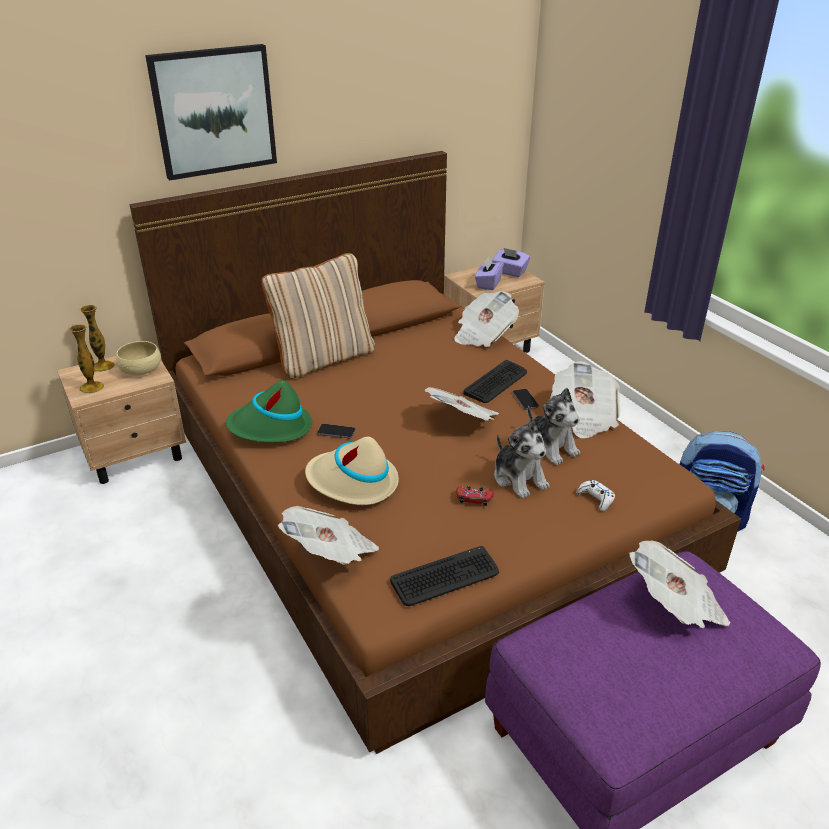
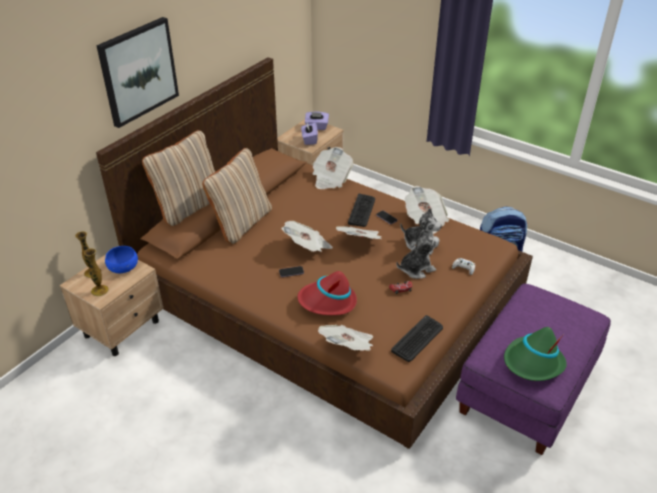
camera: 25 degrees left, 5 degrees up
(140, 369) = (123, 267): beige bowl -> blue bowl
(261, 318) = (189, 206): none -> beige pillow
(271, 428) = (247, 282): green hat -> green hat (533, 363)
(352, 482) = (327, 301): beige hat -> red hat
(519, 478) = (416, 269): plush toy -> plush toy turned 60 degrees counterclockwise
(675, 605) = (539, 314): newspaper -> newspaper (307, 247)

